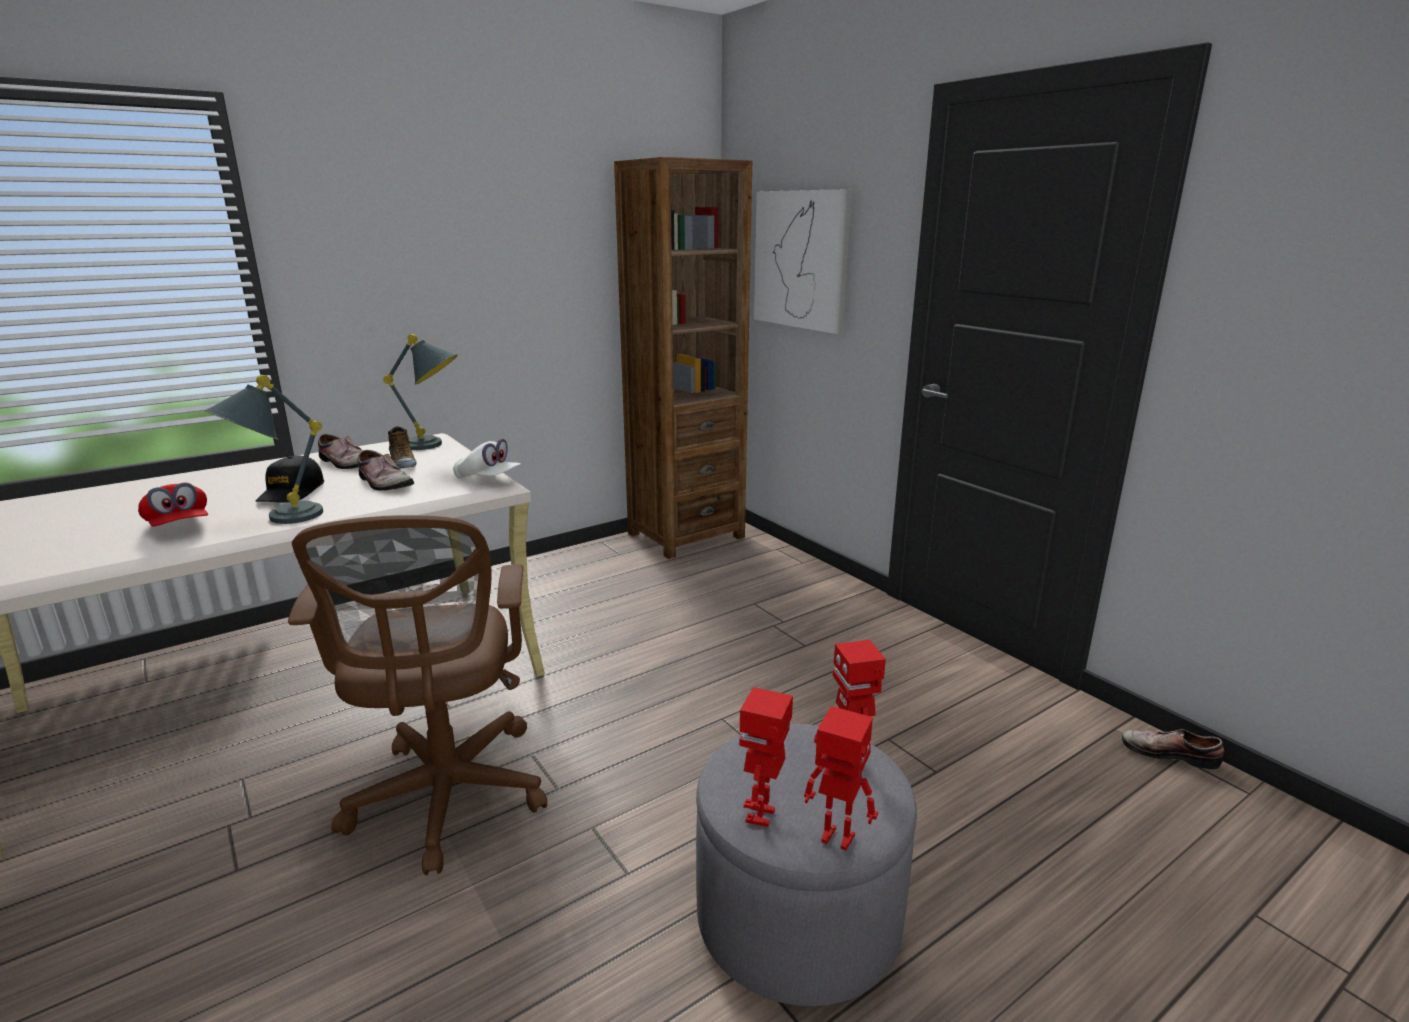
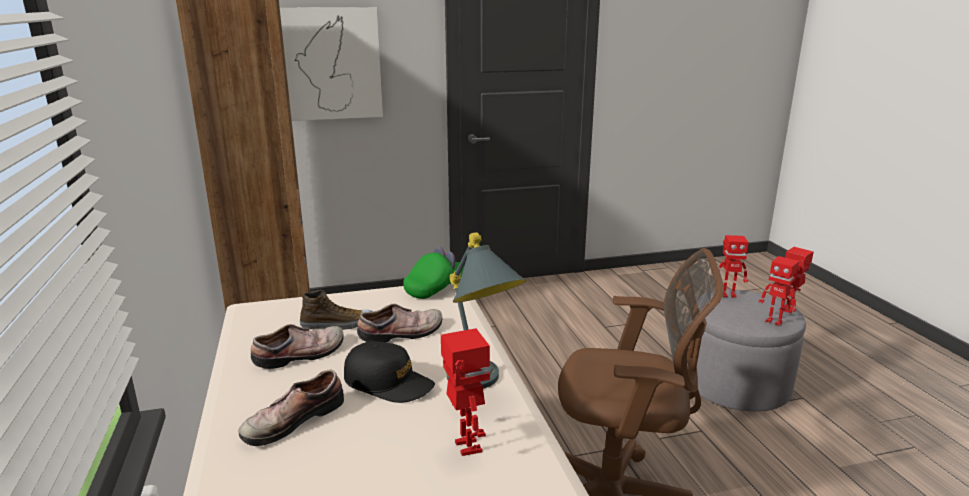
camera: 70 degrees left, 0 degrees up
(179, 527) = (466, 447): red cap -> toy robot
(435, 445) = (287, 307): grey table lamp -> none
(488, 479) = (435, 288): white cap -> green cap
(1168, 752) = (638, 271): shoe -> shoe (291, 419)

